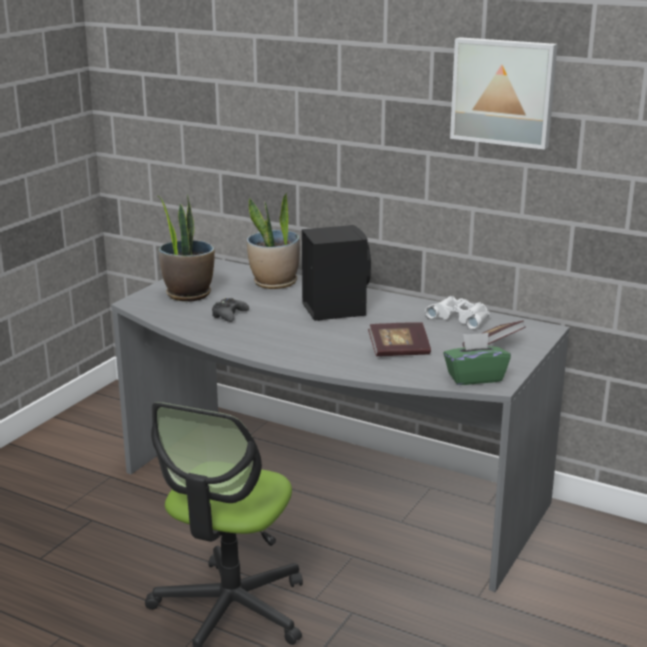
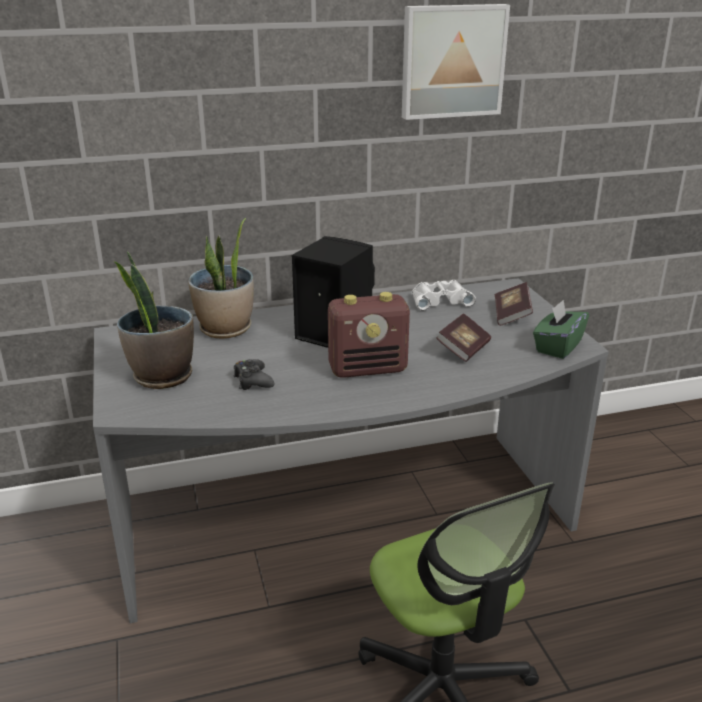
camera: 45 degrees left, 5 degrees up
(308, 336) = (368, 369): none -> radio

